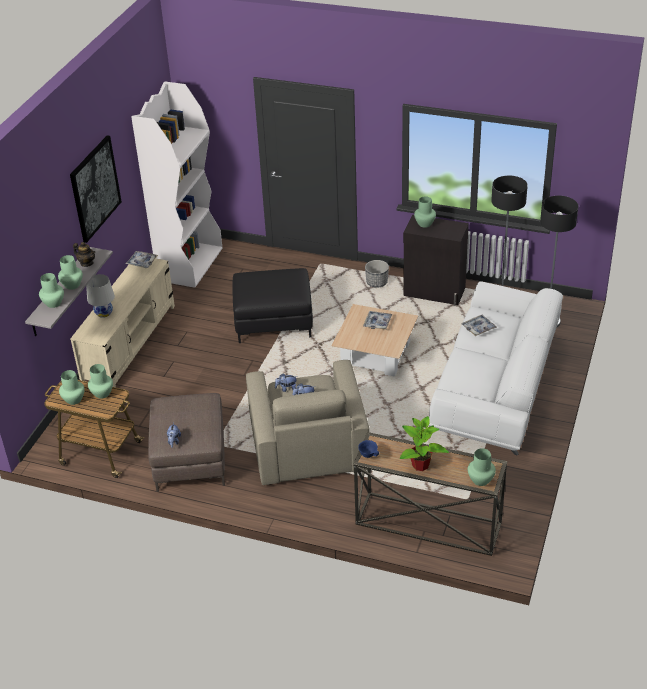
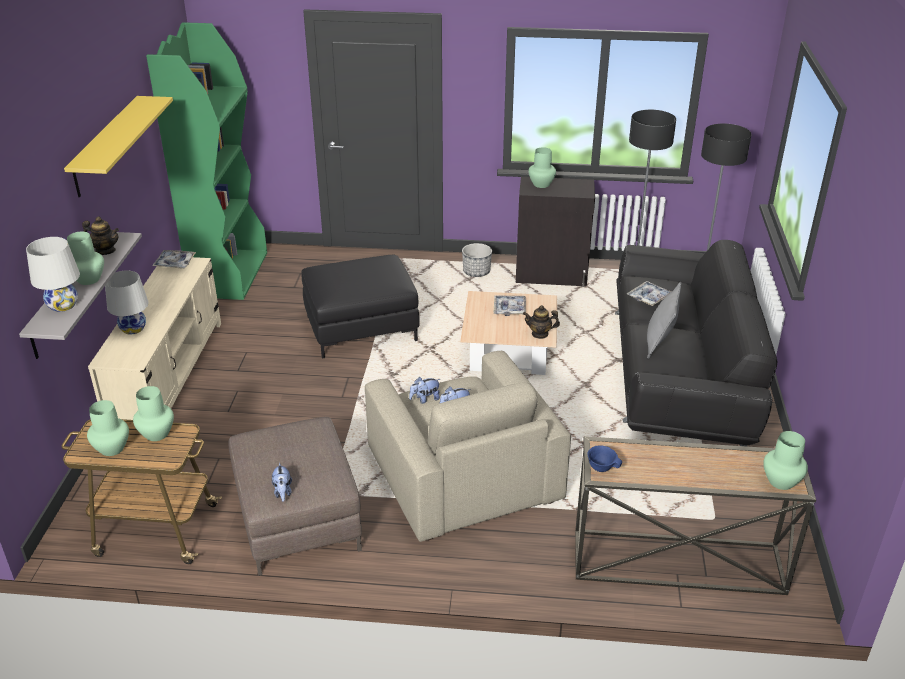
camera: 15 degrees left, 5 degrees down
(53, 303) = (63, 305): green vase -> white table lamp
(95, 188) = (106, 146): picture -> yellow shelf
(190, 264) = (229, 274): white bookcase -> green bookcase
(391, 346) = (540, 334): none -> teapot
(420, 465) = (684, 473): potted plant -> none
(468, 366) = (659, 343): none -> grey pillow
(496, 389) = (679, 375): white sofa -> black sofa

